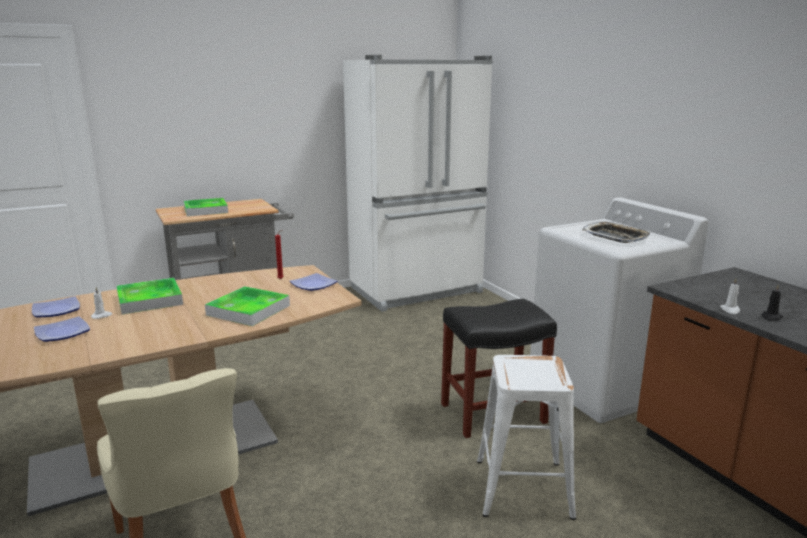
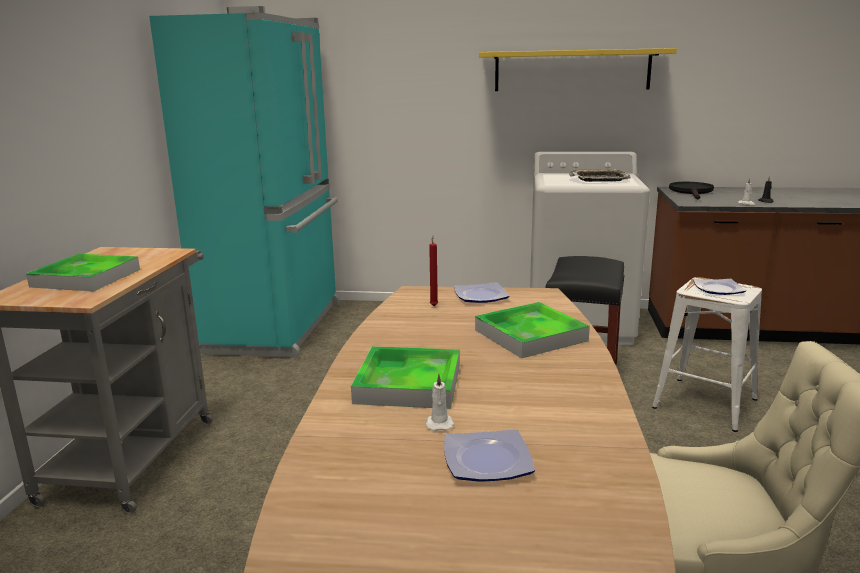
camera: 55 degrees left, 0 degrees up
(55, 310) = (356, 461): plate -> plate (717, 290)
(418, 291) = (278, 326): white fridge -> turquoise fridge
(664, 116) = (572, 70): none -> yellow shelf
(739, 282) = (692, 192): none -> black frying pan

